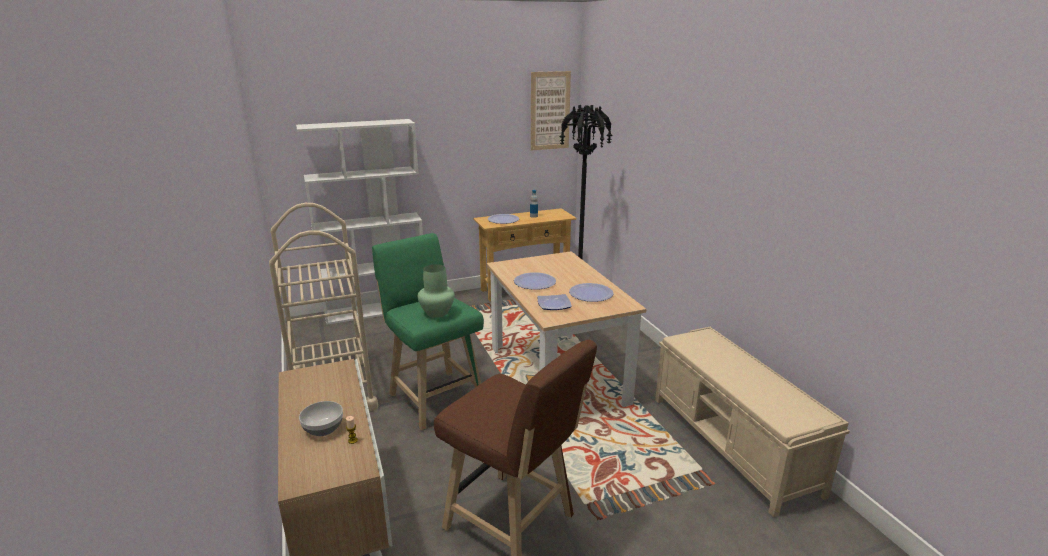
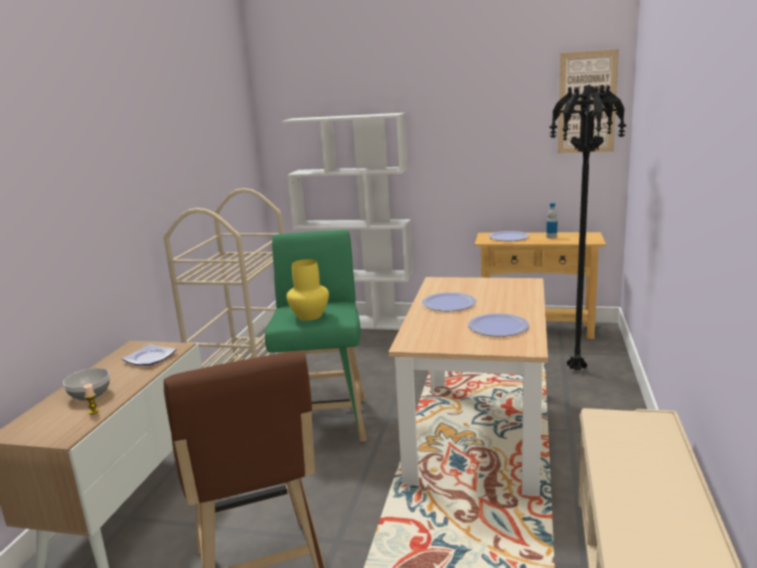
camera: 35 degrees right, 5 degrees down
(436, 312) = (309, 315): green vase -> yellow vase
(553, 305) = (435, 330): plate -> plate (149, 358)

